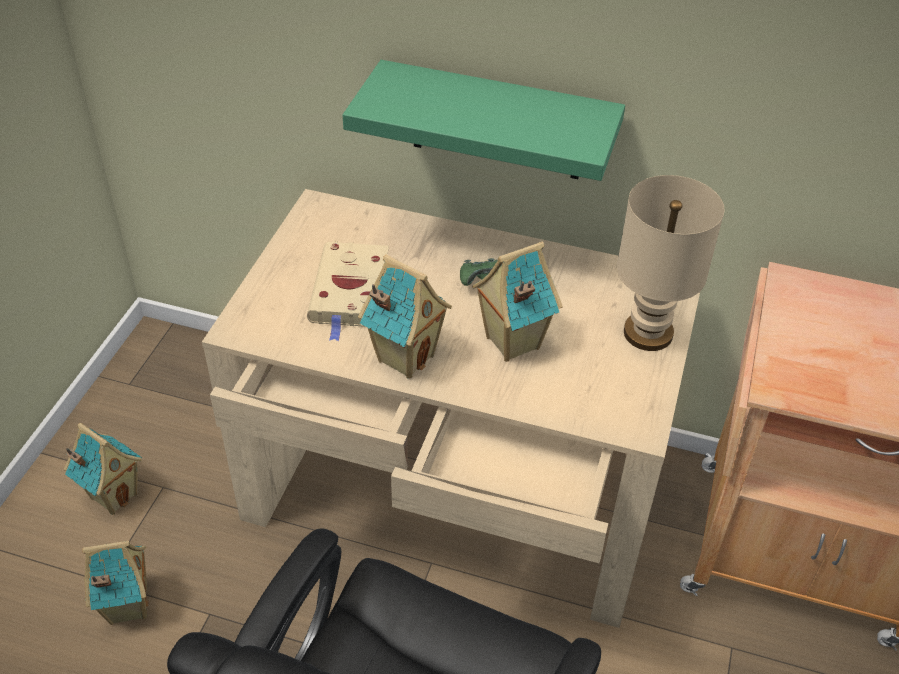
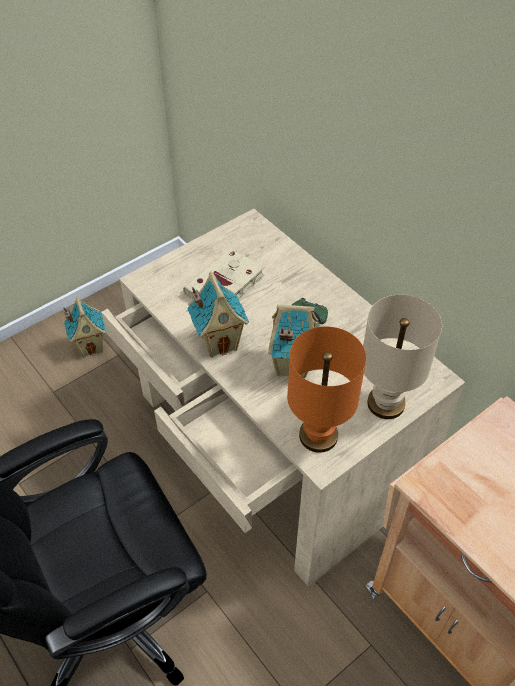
camera: 35 degrees right, 5 degrees up
(126, 606) = (54, 411): toy house -> none
(497, 122) = (359, 212): green shelf -> none
(611, 401) = (319, 435): none -> orange table lamp

